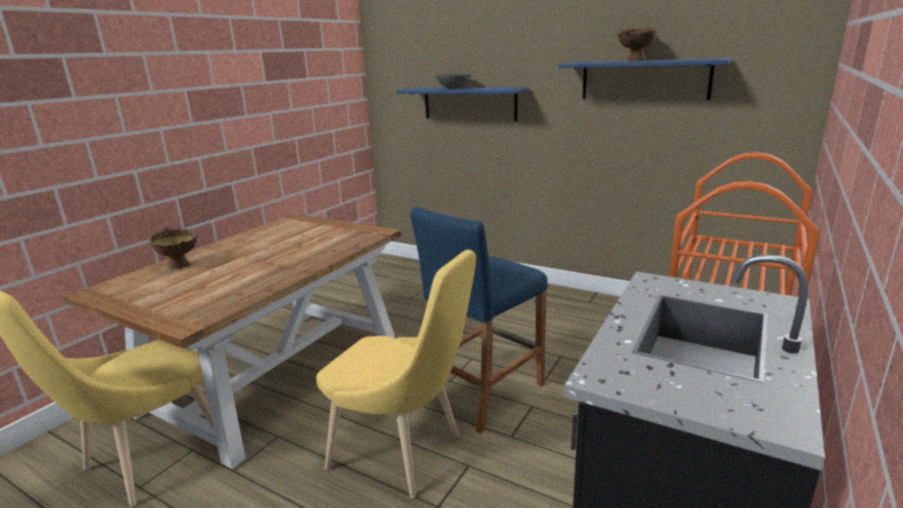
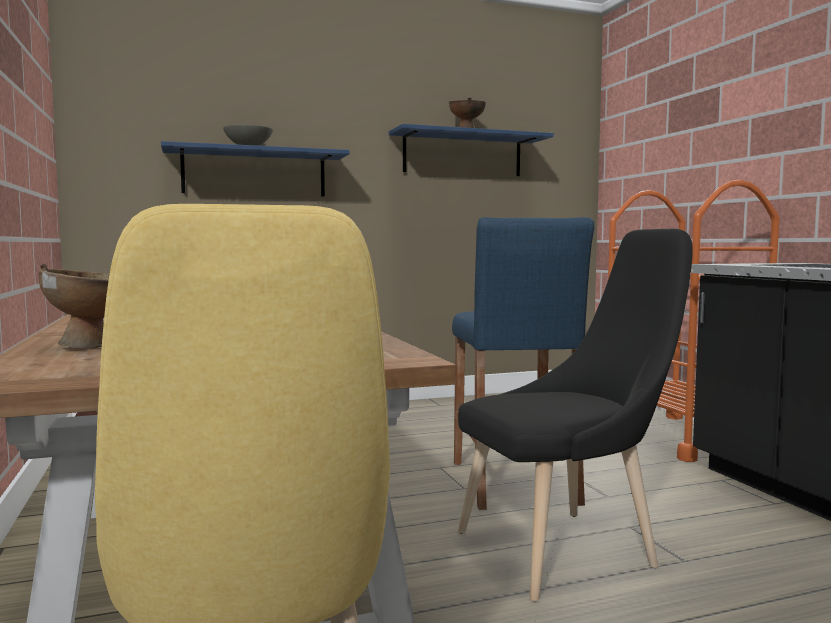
camera: 50 degrees left, 15 degrees down
(403, 453) = (567, 549): yellow chair -> black chair

